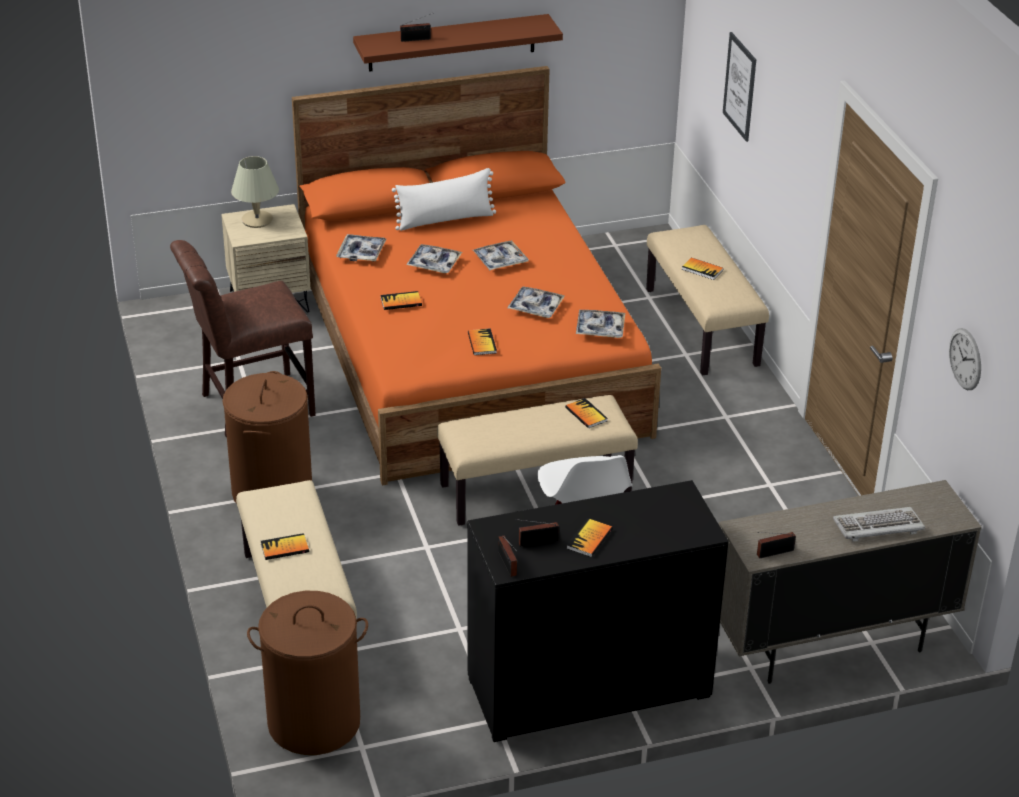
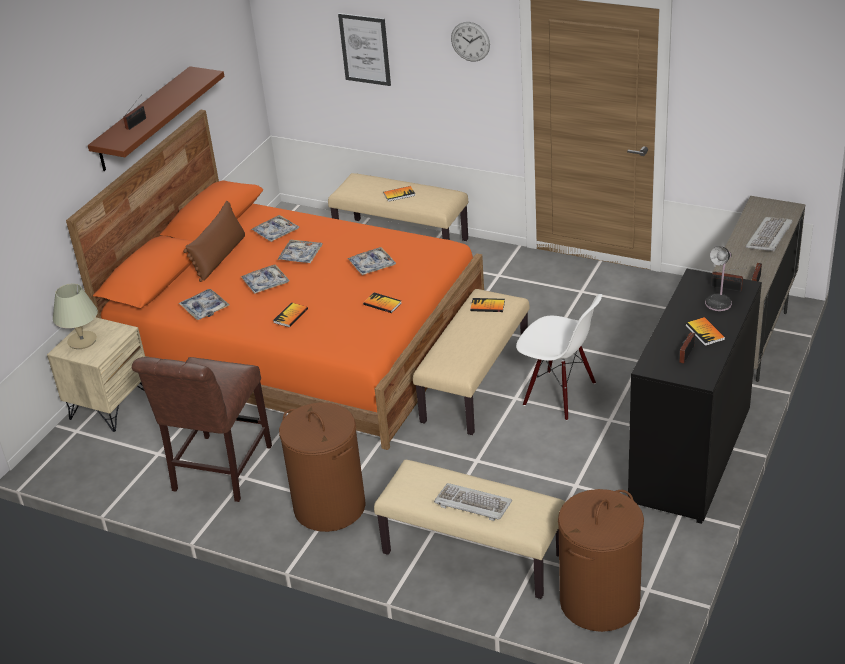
camera: 45 degrees left, 0 degrees up
(284, 548) = (472, 504): book -> keyboard
(445, 220) = (220, 257): white pillow -> brown pillow
(507, 565) = (698, 377): radio -> radio (728, 288)
(600, 329) = (430, 252): tray -> tray (275, 232)
(654, 527) = (719, 302): none -> table lamp
(965, 359) = (746, 104): wall clock -> wall clock (470, 41)

